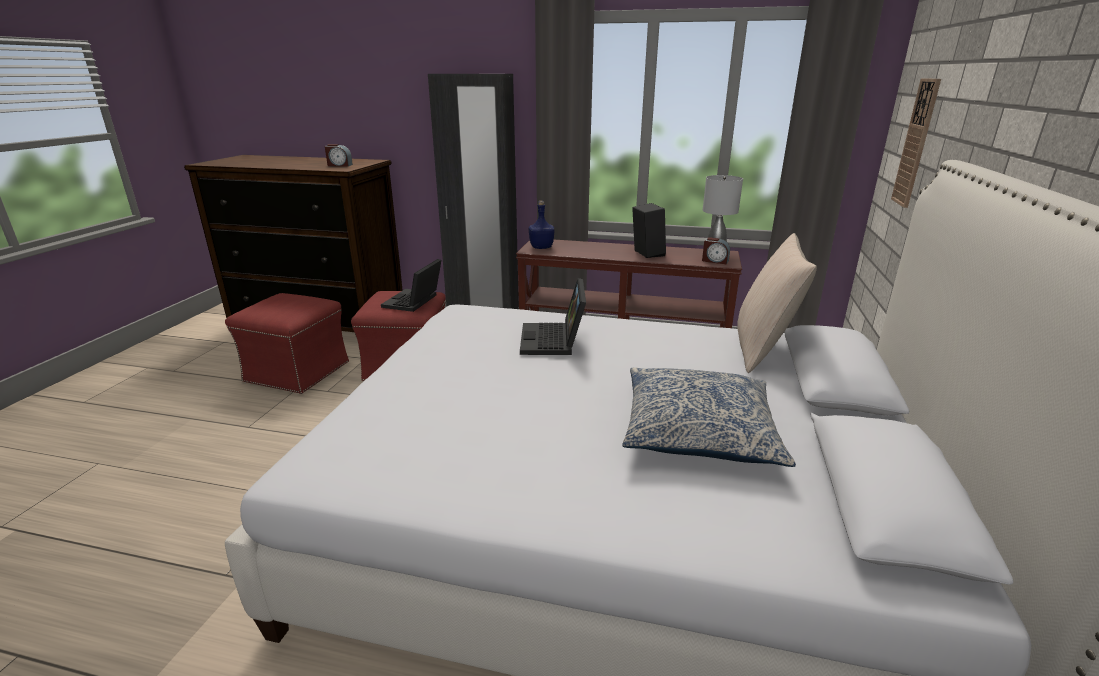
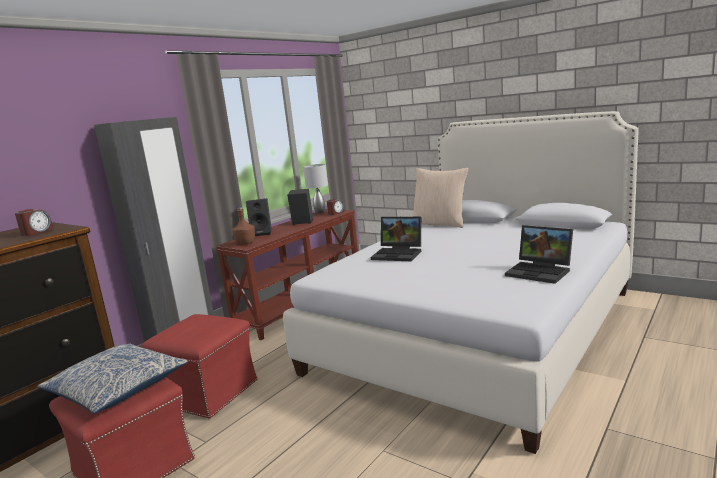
camera: 65 degrees left, 10 degrees down
(414, 302) = (210, 321): laptop -> laptop (541, 272)
(542, 247) = (245, 243): blue bottle -> brown bottle
(588, 245) = (262, 233): none -> black speaker
(698, 430) = (509, 238): pillow -> pillow (117, 388)
(916, 143) = (389, 128): wall clock -> none

